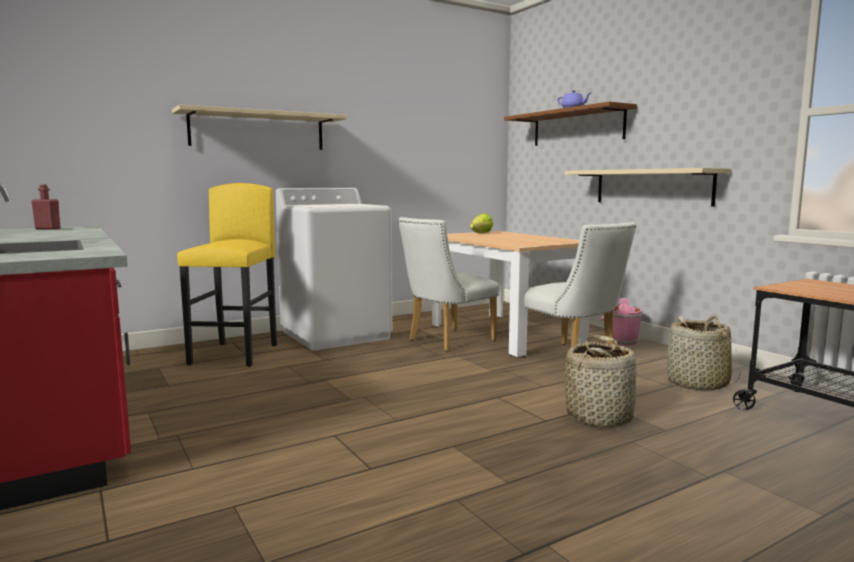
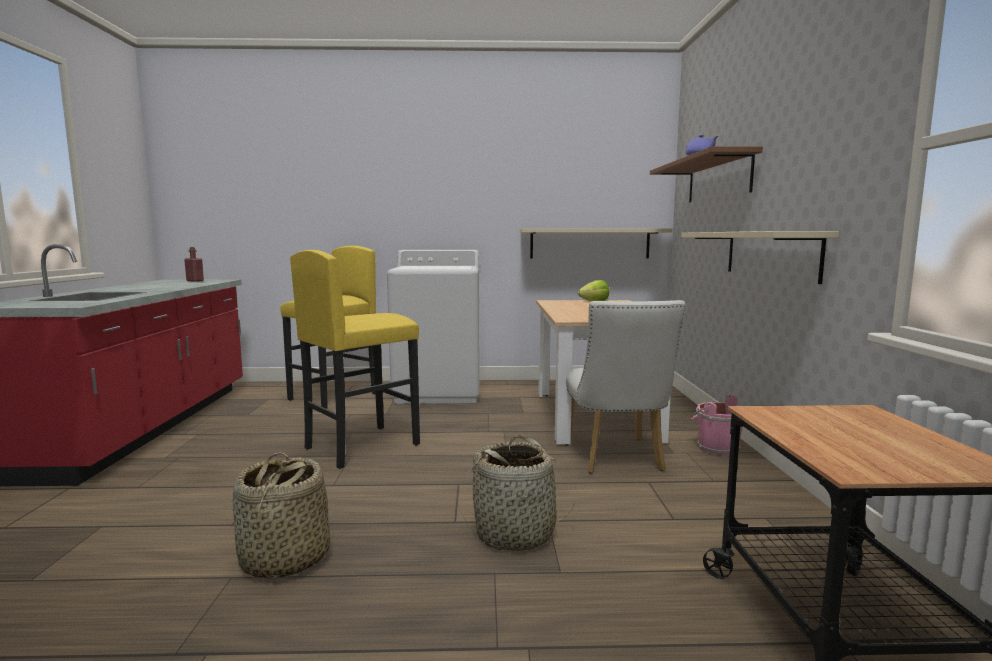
camera: 30 degrees right, 0 degrees up
(258, 131) = (386, 197): beige shelf -> beige shelf (589, 243)
(358, 388) = (361, 446): none -> yellow stool
(446, 341) = (522, 414): white chair -> none
(697, 384) = (717, 525): basket -> basket (284, 559)

